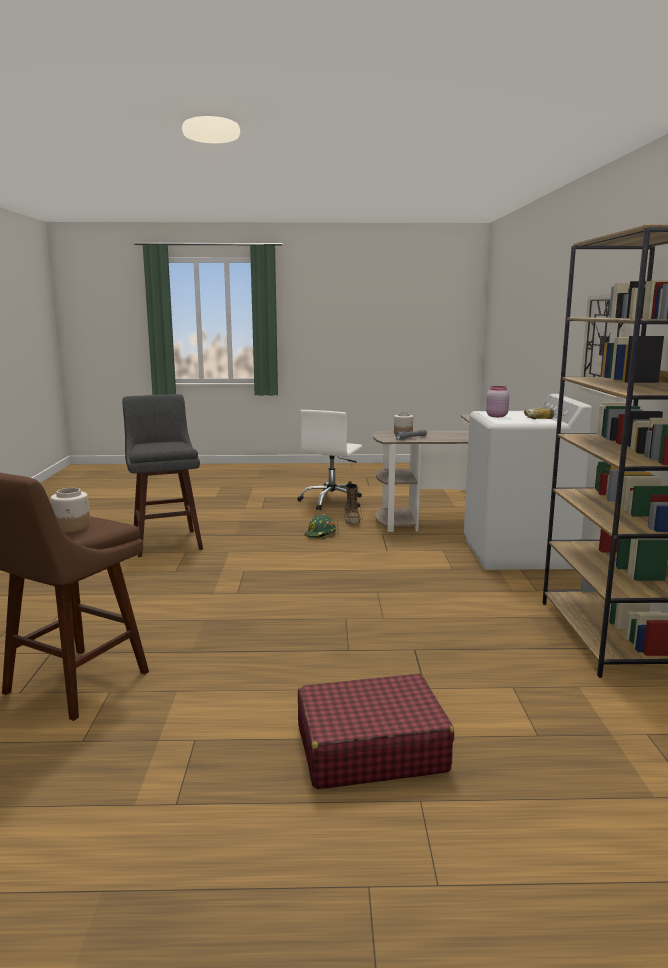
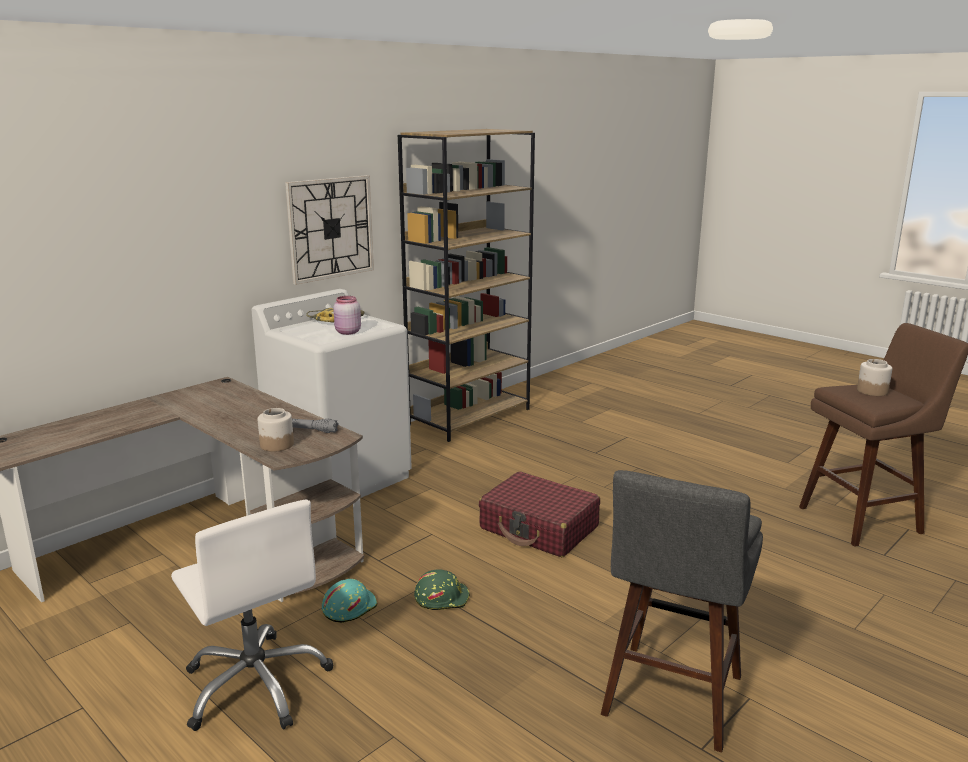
camera: 135 degrees left, 5 degrees up
(332, 501) = (256, 684): white office chair -> white office chair turned 75 degrees clockwise
(352, 520) = (349, 607): boot -> turquoise hard hat
(370, 748) = (696, 430): red suitcase -> red suitcase (539, 528)

